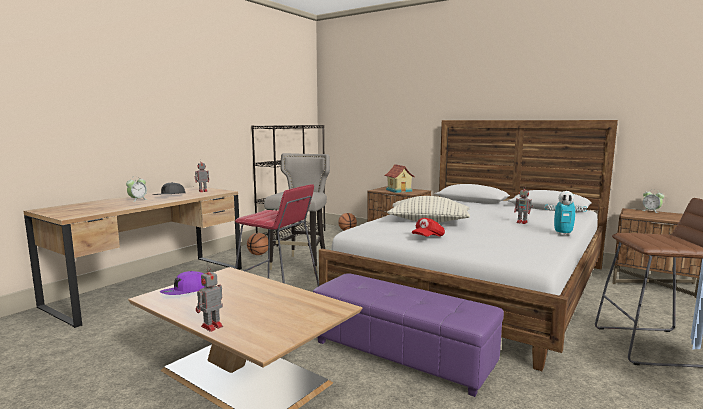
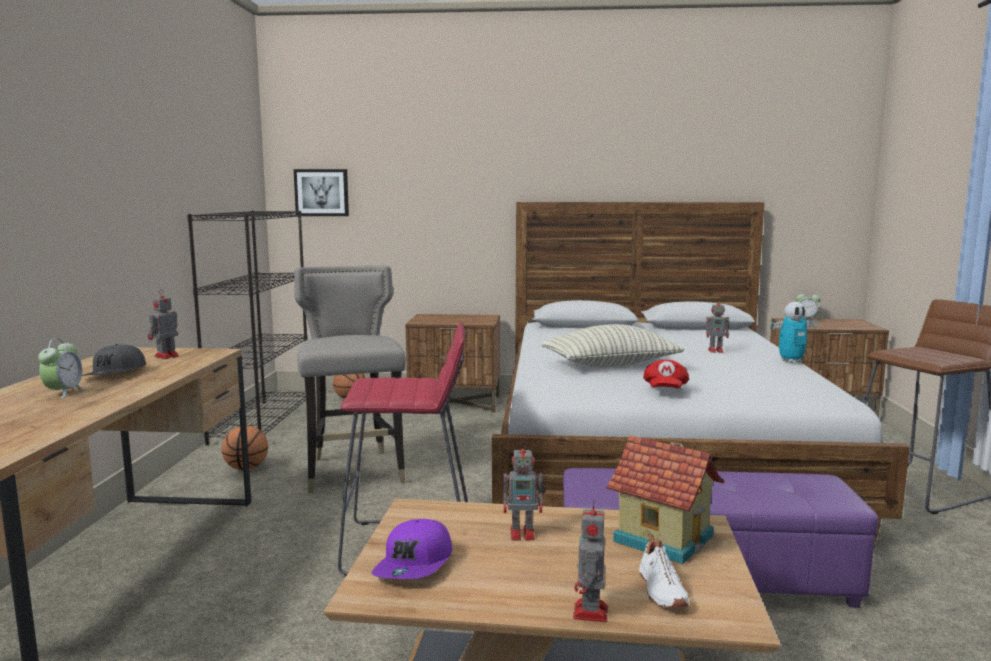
camera: 30 degrees left, 0 degrees up
(250, 291) = (523, 534): none -> toy robot
(258, 327) = (660, 590): none -> white shoe
(342, 115) = (322, 192): none -> picture
(399, 190) = (456, 319): toy house -> toy house (664, 537)

